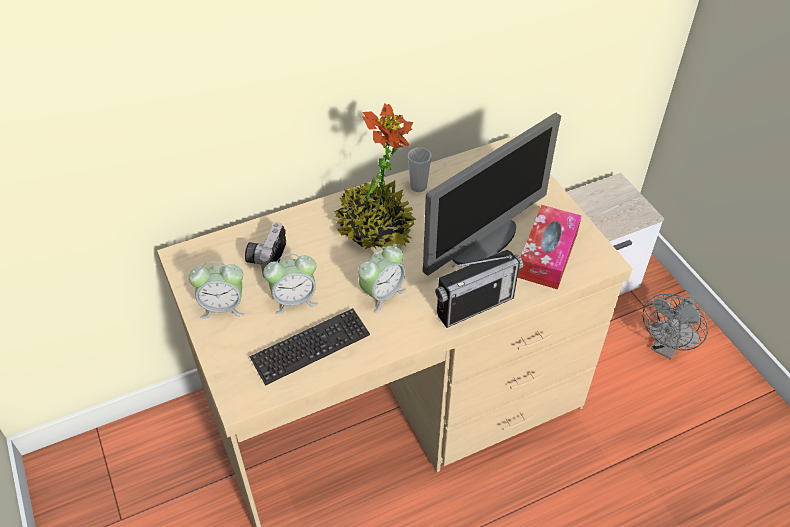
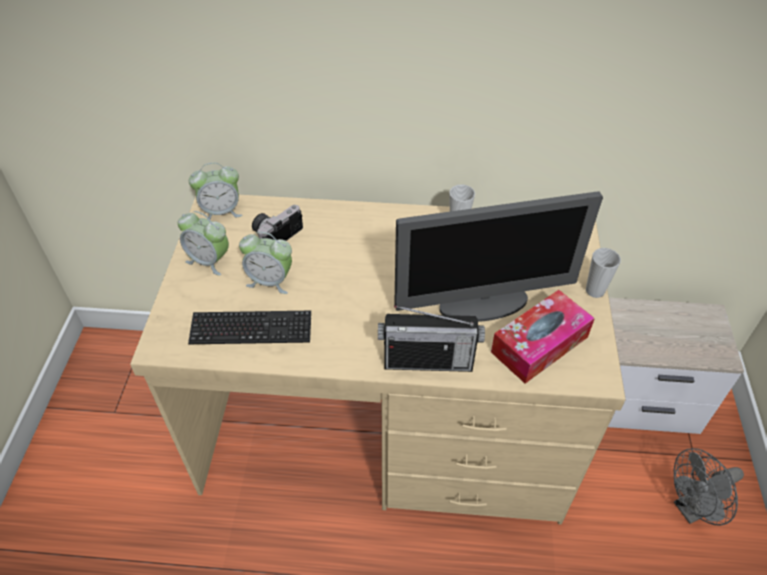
camera: 30 degrees right, 0 degrees up
(375, 228) = (389, 248): potted plant -> none
(382, 294) = (350, 310): alarm clock -> alarm clock (221, 211)
(558, 196) = (595, 291): none -> cup

